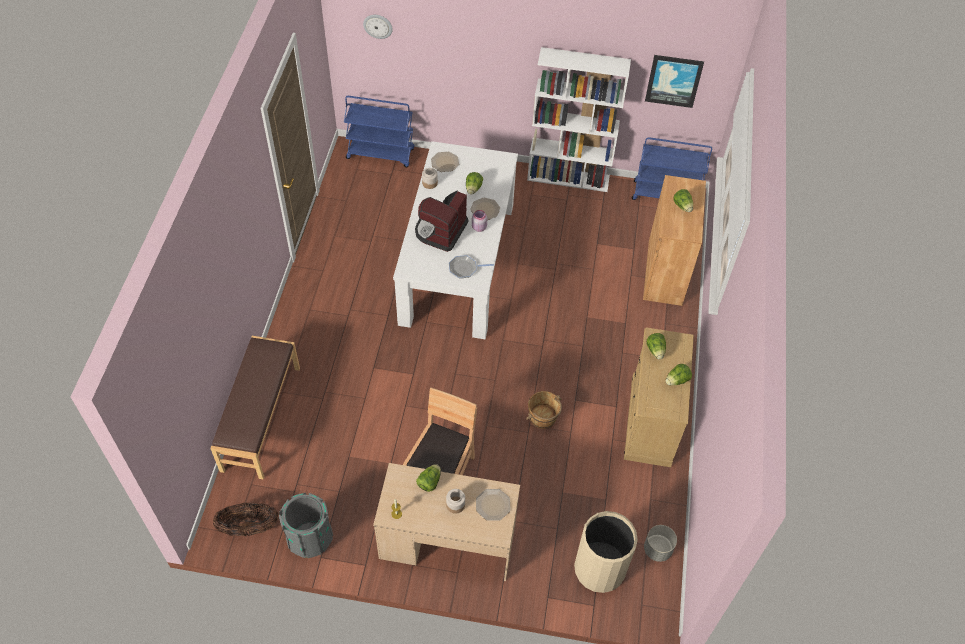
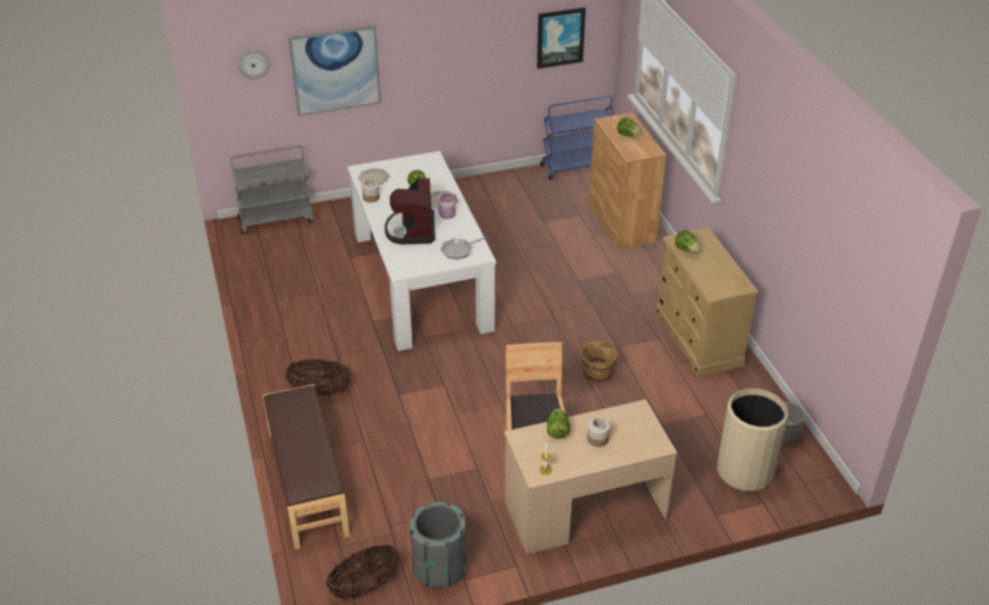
camera: 25 degrees left, 15 degrees down
(318, 338) = (320, 391): none -> basket
(381, 153) = (276, 219): blue cart -> grey cart
(451, 50) = (335, 70): none -> picture
(493, 504) = (633, 424): plate -> none
(569, 177) = (478, 181): white bookcase -> none
(677, 380) = (723, 264): lettuce -> none

